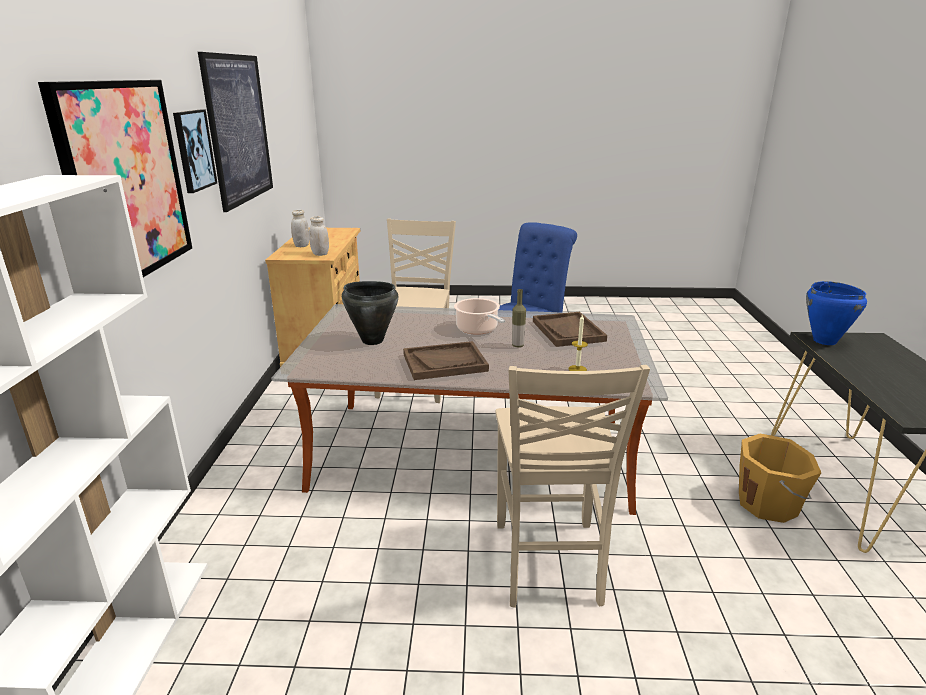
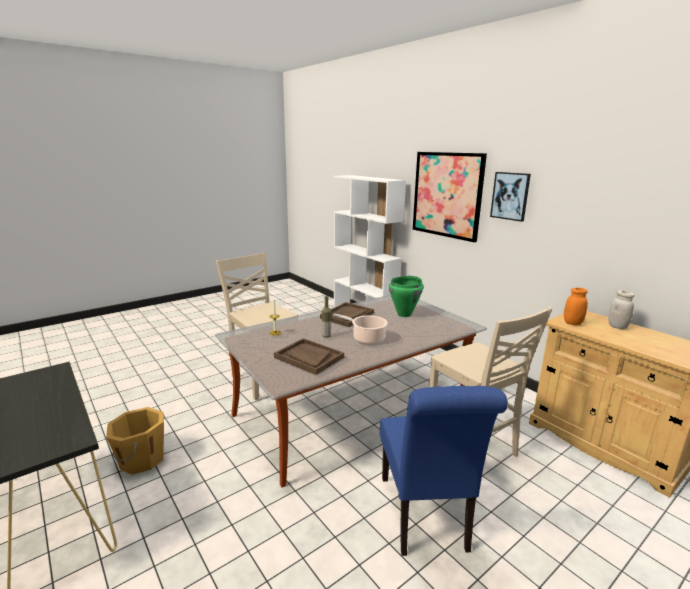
camera: 140 degrees right, 5 degrees down
(239, 129) = (592, 197): picture -> none
(320, 254) = (572, 323): white jar -> orange jar
(372, 340) = (404, 314): black cooking pot -> green cooking pot
(824, 341) = (65, 438): blue cooking pot -> none

